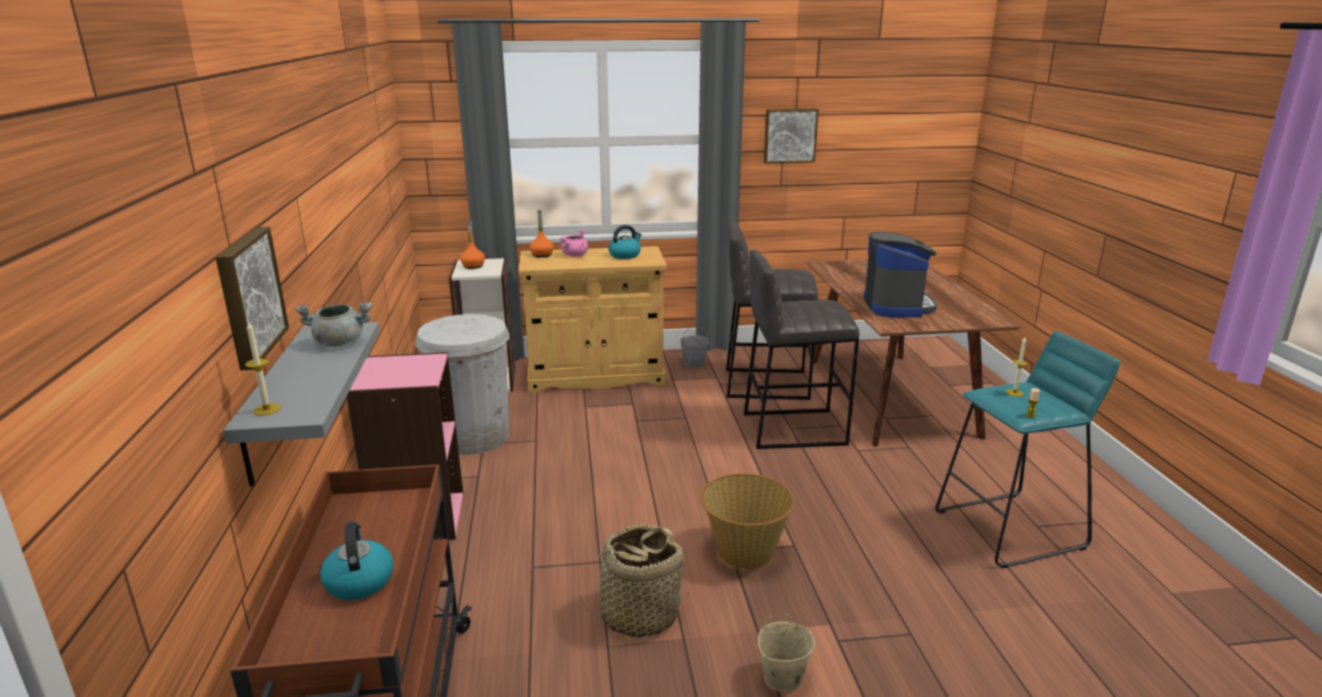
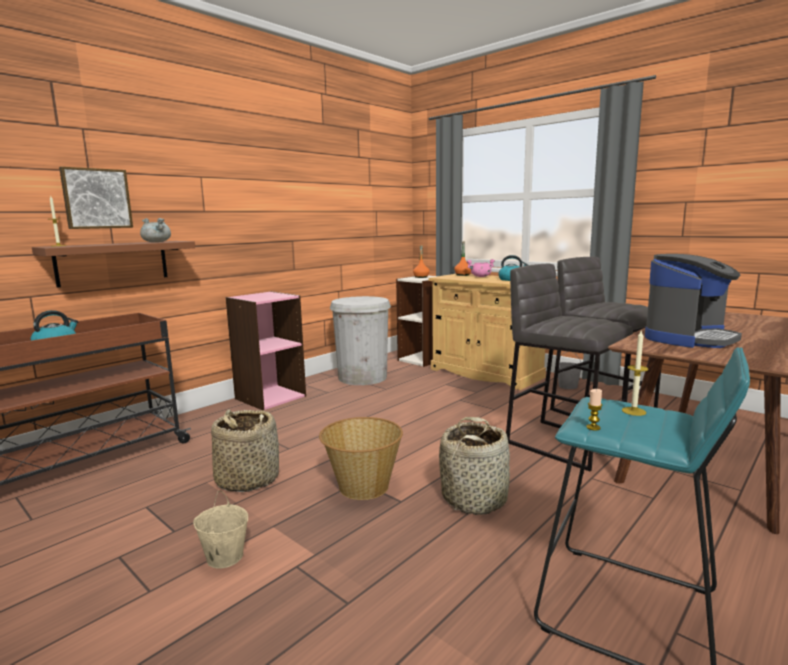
camera: 50 degrees right, 10 degrees down
(275, 403) = (113, 262): grey shelf -> brown shelf
(790, 135) = (693, 186): picture -> none
(830, 510) = (475, 498): none -> basket

